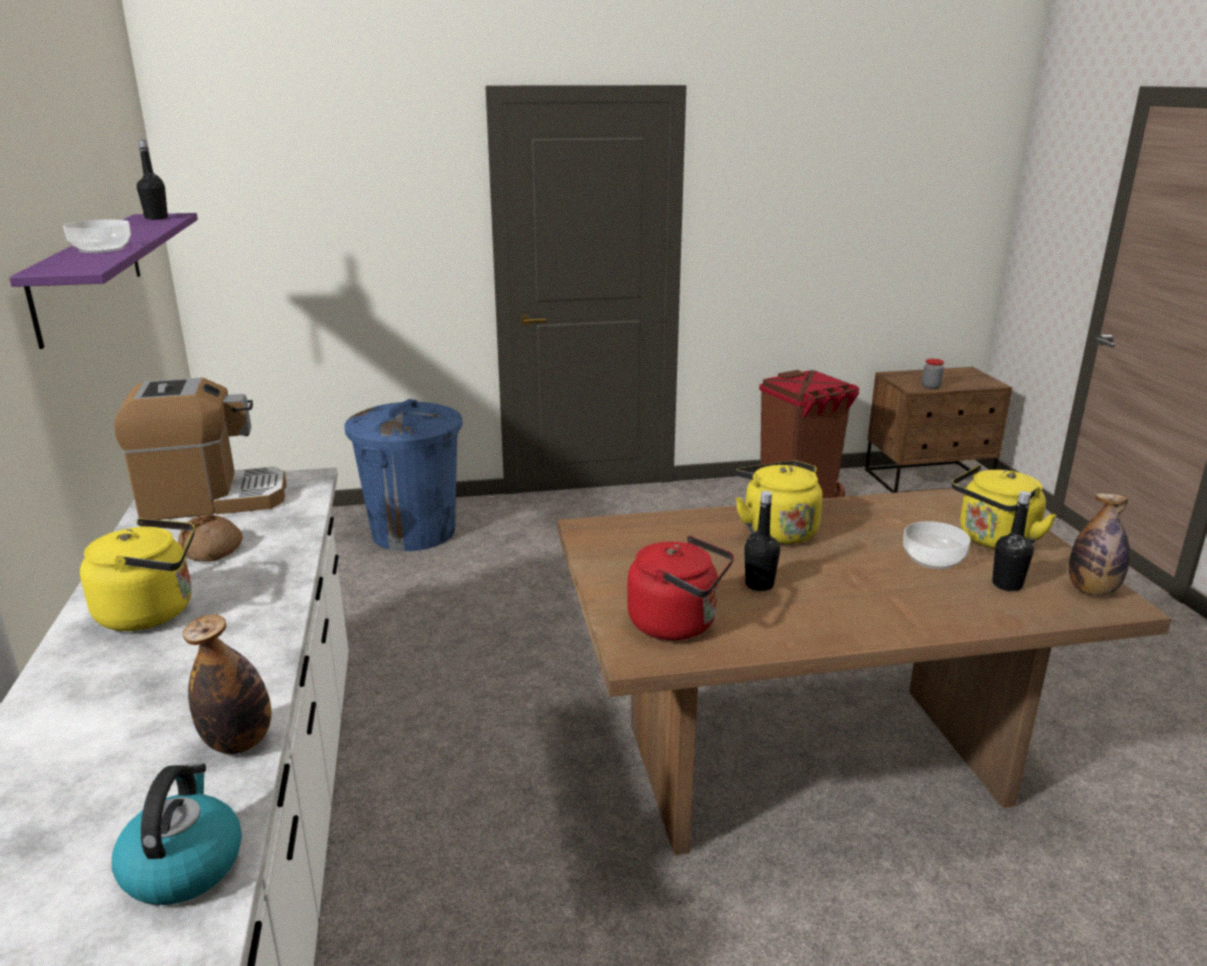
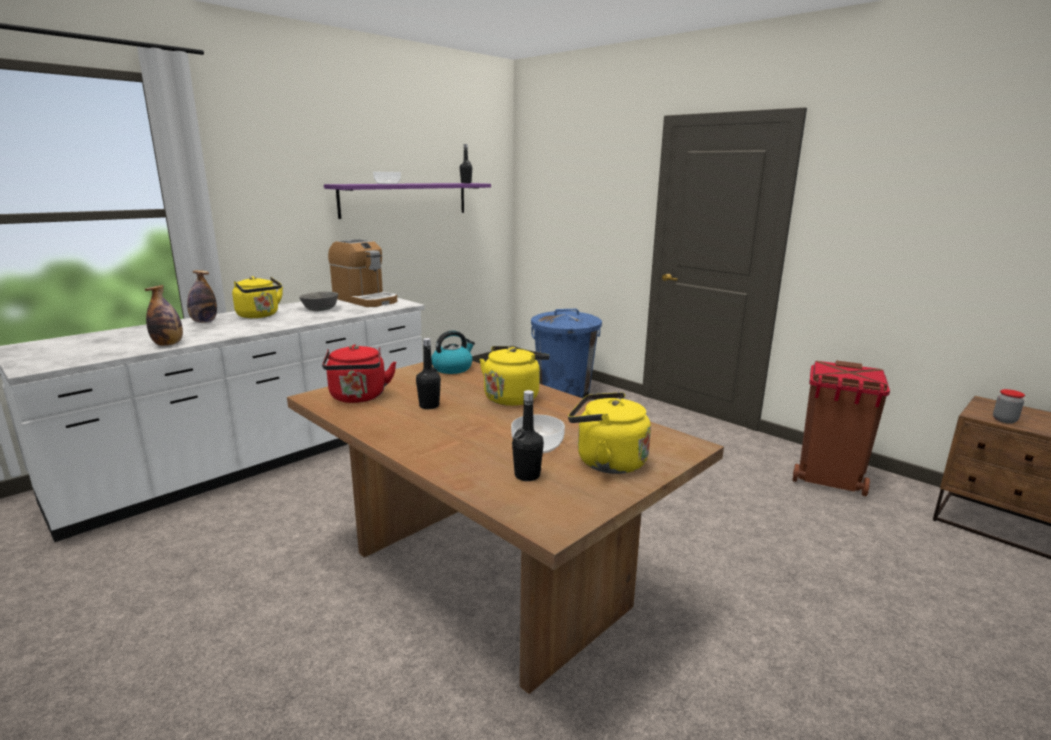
camera: 55 degrees right, 5 degrees down
(183, 865) = (88, 356): kettle -> kettle (452, 368)
(212, 548) = (320, 309): bread -> grey bowl
(1092, 590) = (563, 511): bottle -> bottle (204, 322)

